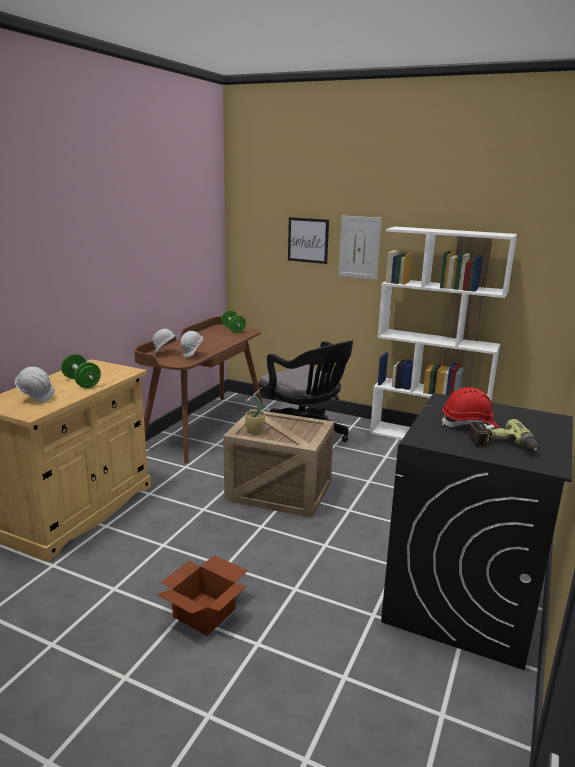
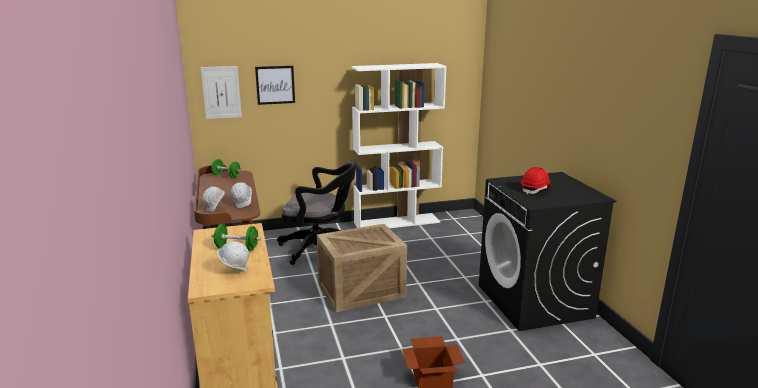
camera: 40 degrees left, 0 degrees up
(254, 431) = (346, 248): potted plant -> none
(359, 247) = (322, 85): picture -> picture (221, 92)
(502, 445) = (567, 195): power drill -> none

